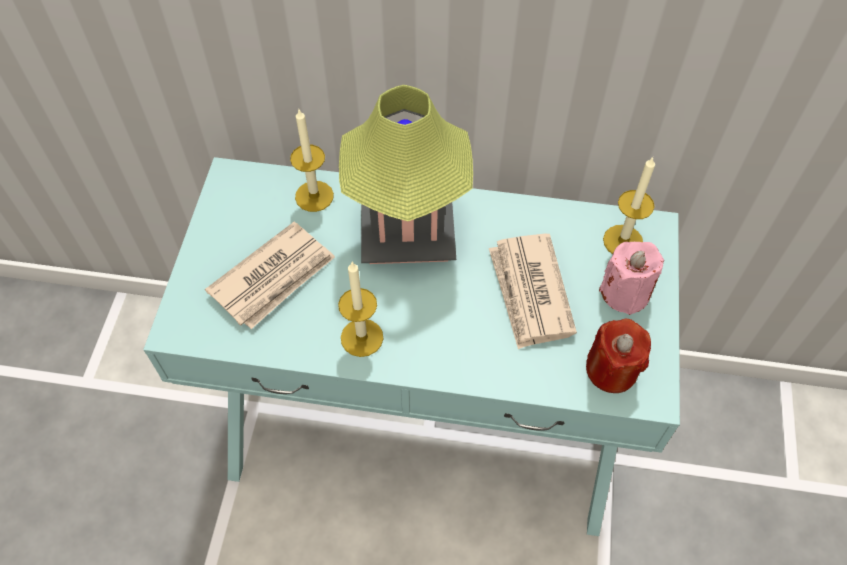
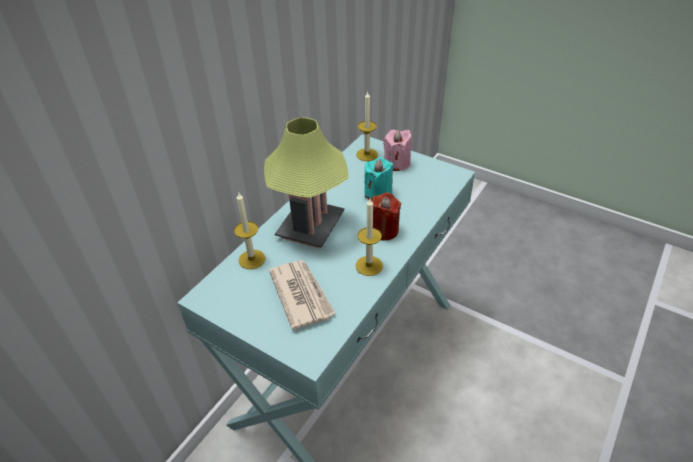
camera: 65 degrees left, 15 degrees down
(530, 293) = (378, 193): newspaper -> turquoise candle
(611, 370) = (437, 181): red candle -> red candle (383, 230)

